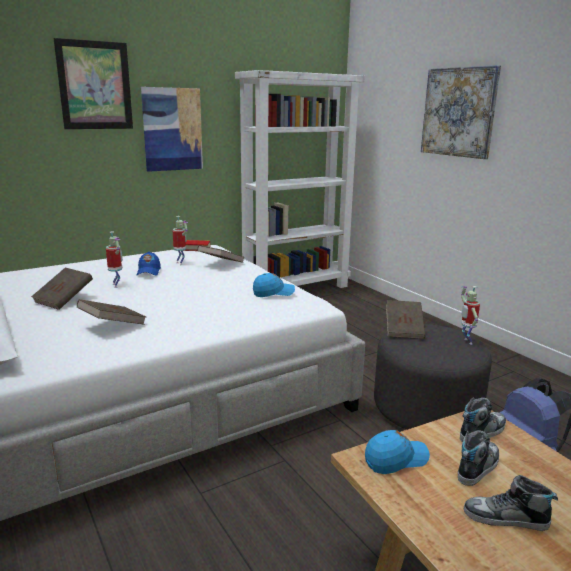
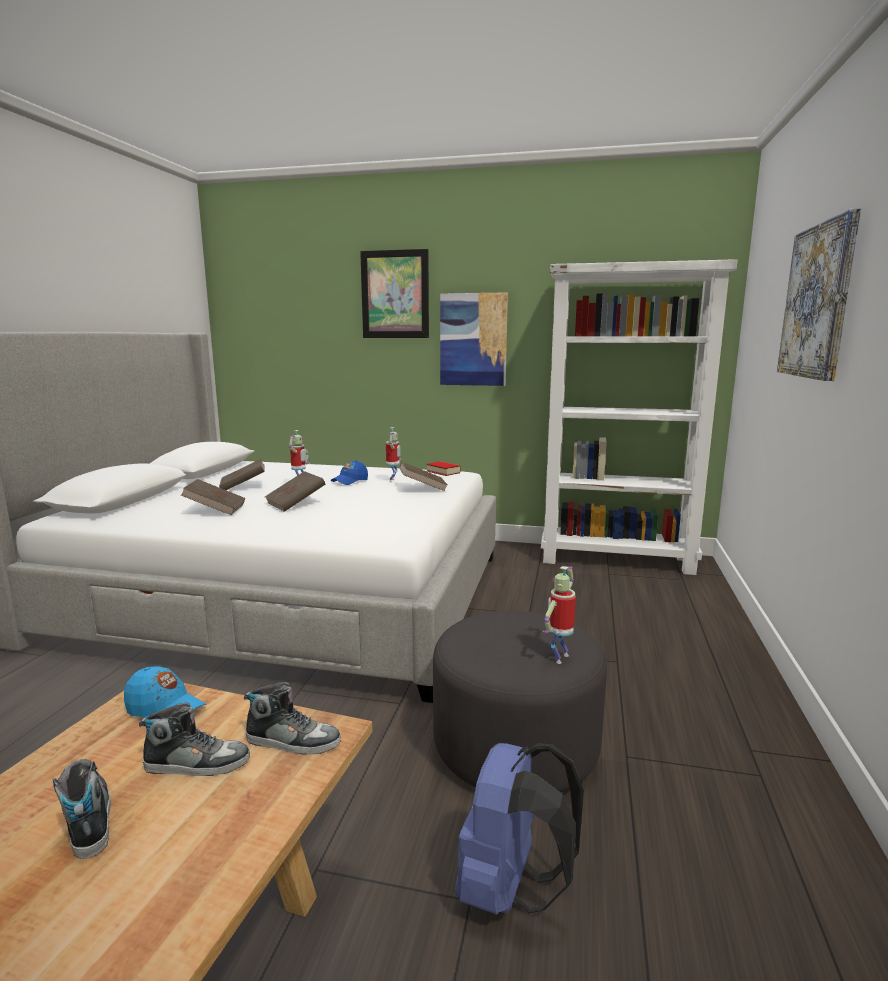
camera: 45 degrees right, 5 degrees down
(273, 293) = (384, 520): blue cap -> none
(404, 330) = (512, 614): brown book -> brown book (296, 504)

